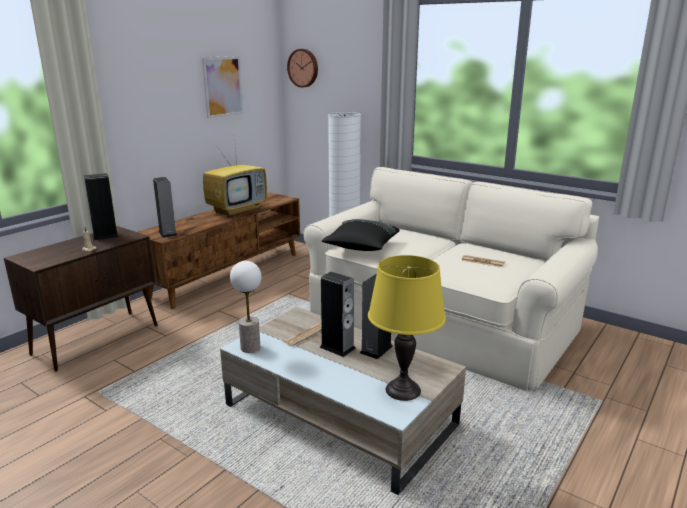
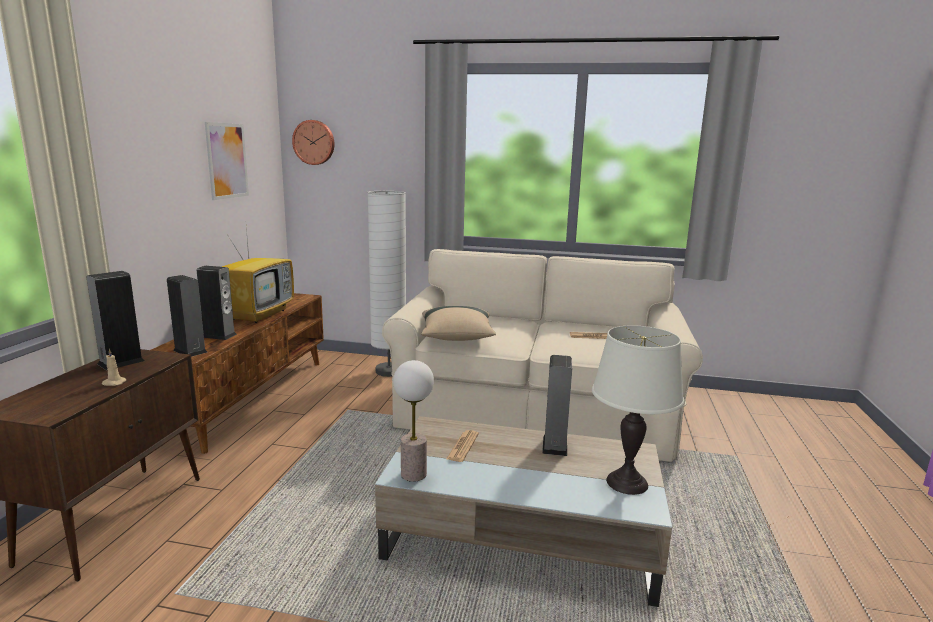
camera: 25 degrees left, 5 degrees down
(337, 347) = (513, 452): speaker -> speaker (219, 335)
(361, 247) = (456, 338): black pillow -> beige pillow
(402, 390) = (626, 483): yellow table lamp -> white table lamp

